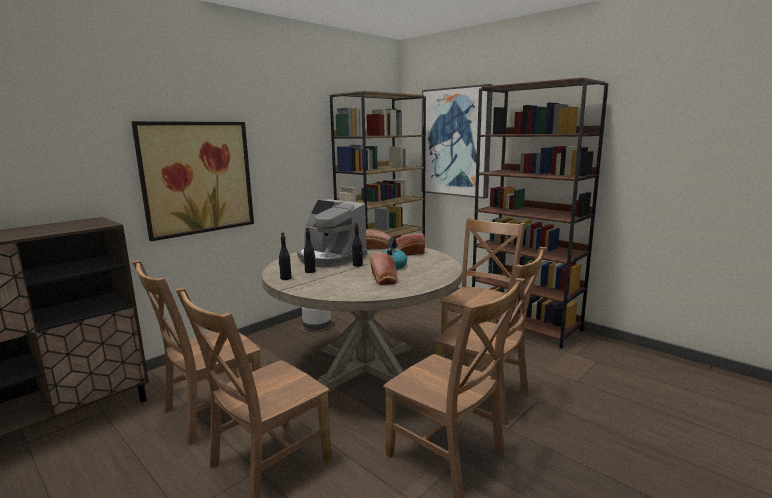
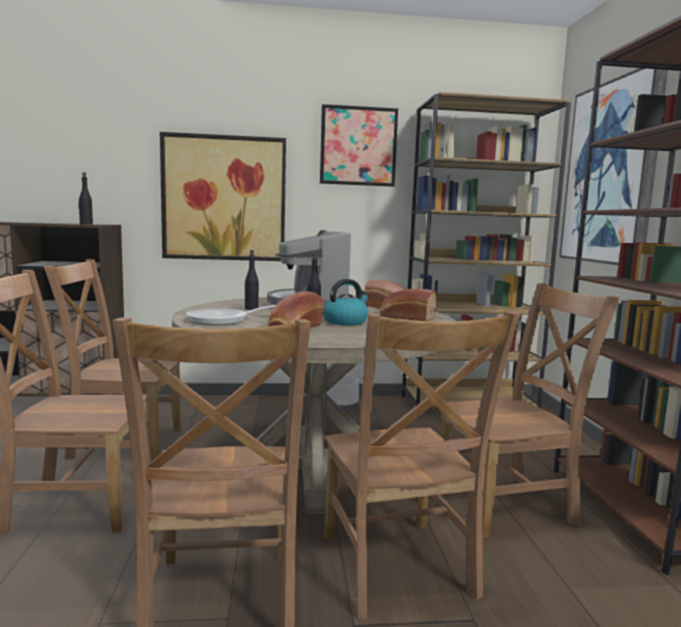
camera: 40 degrees right, 5 degrees down
(285, 278) = (213, 308): black bottle -> black bottle (86, 224)
(293, 125) = (358, 146): none -> picture
(330, 286) = (223, 320): none -> frying pan

